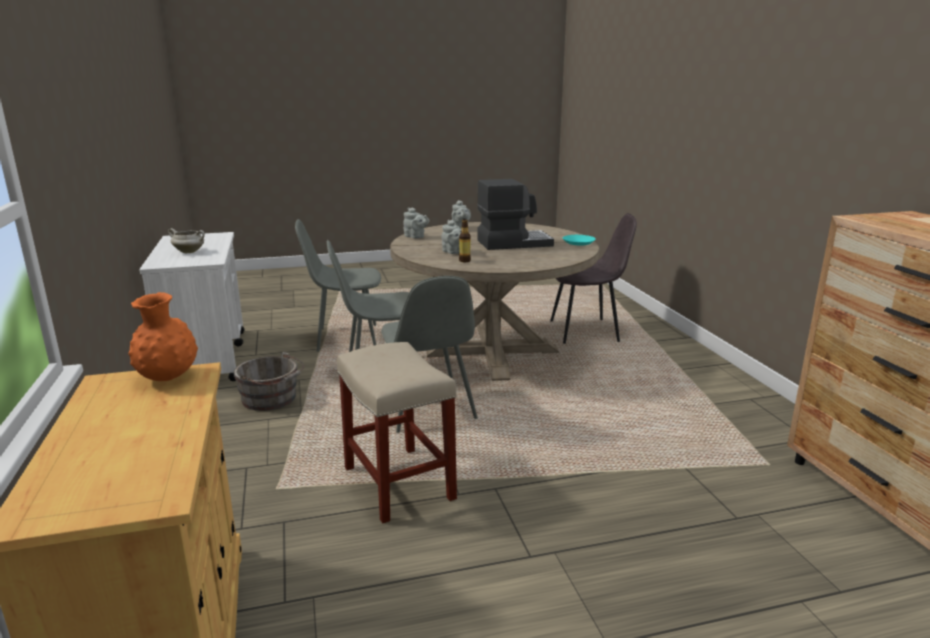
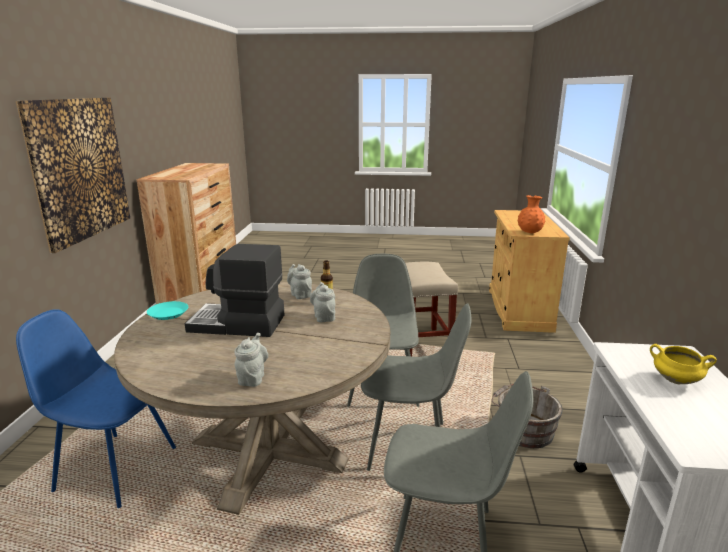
camera: 160 degrees left, 0 degrees up
(190, 252) = (675, 380): white cooking pot -> yellow cooking pot
(415, 237) = (340, 361): grey teapot -> grey teapot (300, 294)
(586, 331) = (114, 468): grey chair -> blue chair
(818, 154) = (80, 169): none -> picture

